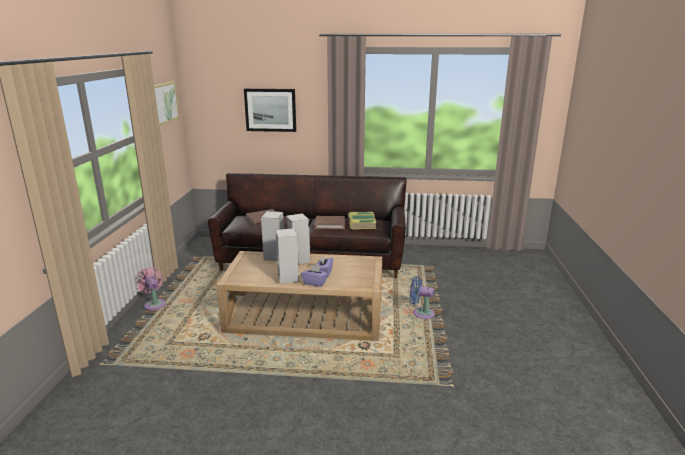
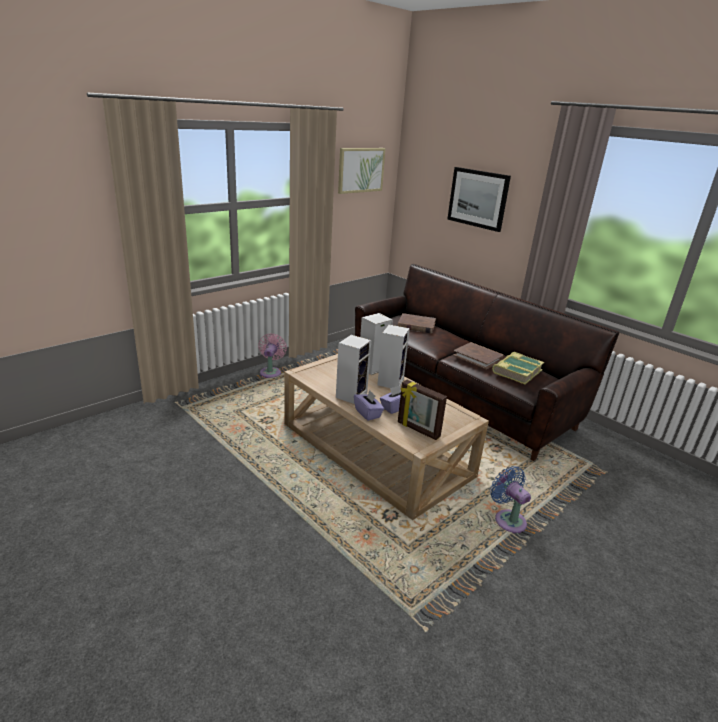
camera: 40 degrees right, 5 degrees up
(356, 278) = (418, 430): none -> picture frame

